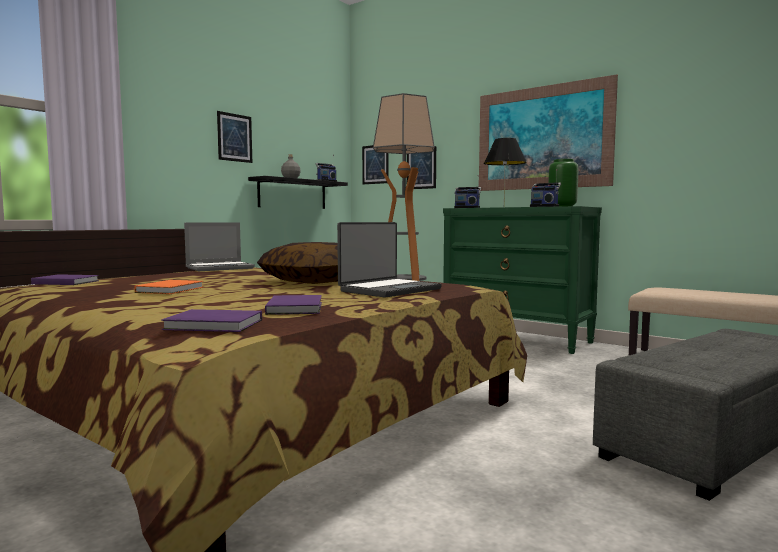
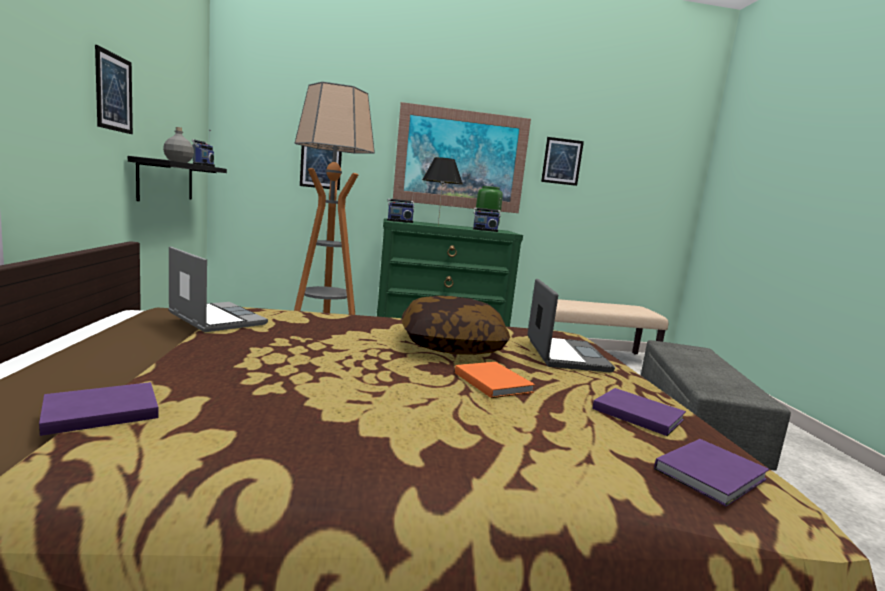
camera: 45 degrees left, 5 degrees up
(172, 289) = (388, 400): orange book -> orange book (492, 381)
(220, 268) = (215, 318): laptop -> laptop turned 60 degrees counterclockwise
(375, 164) = (252, 148): picture -> picture (562, 161)

